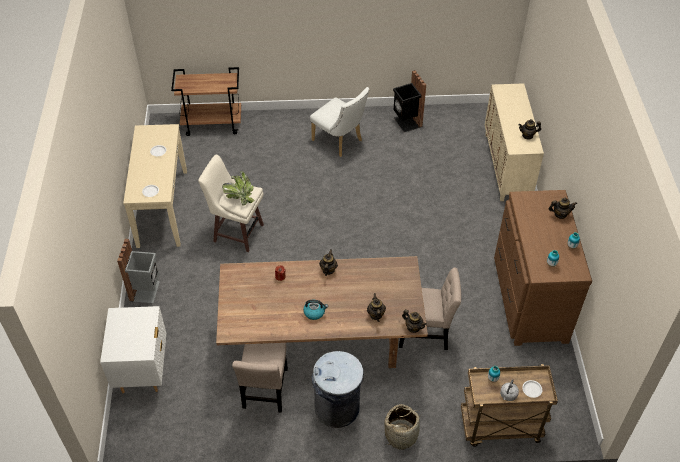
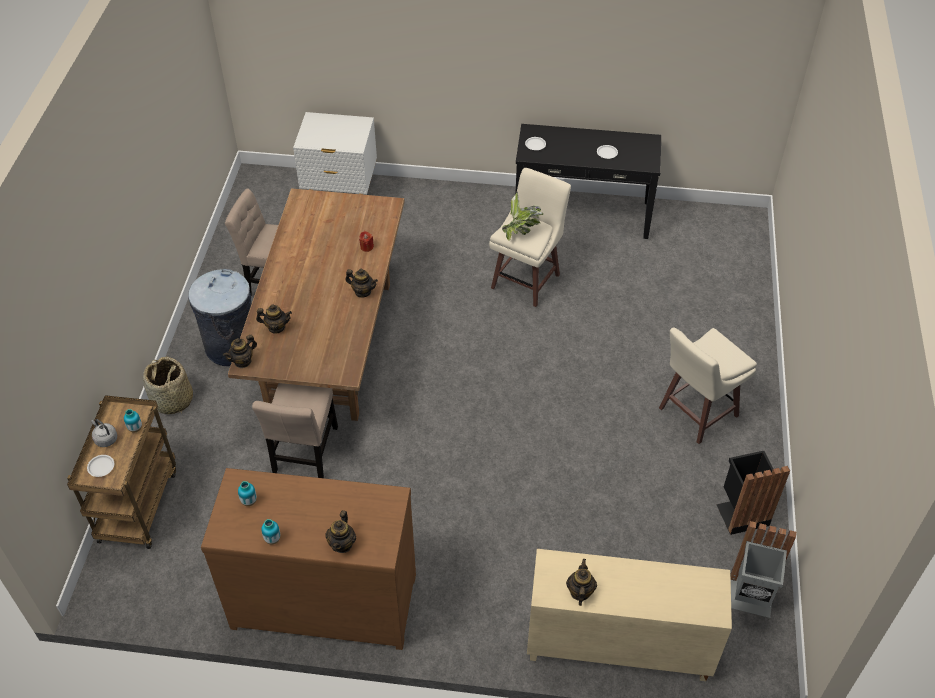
camera: 100 degrees right, 0 degrees up
(146, 291) = (451, 197): grey trash can -> grey trash can (750, 598)
(162, 208) = (582, 214): beige console table -> black console table
(213, 124) = (743, 269): brown cart -> none
(314, 312) = (301, 271): kettle -> none
(340, 142) = (696, 413): white chair -> beige stool

